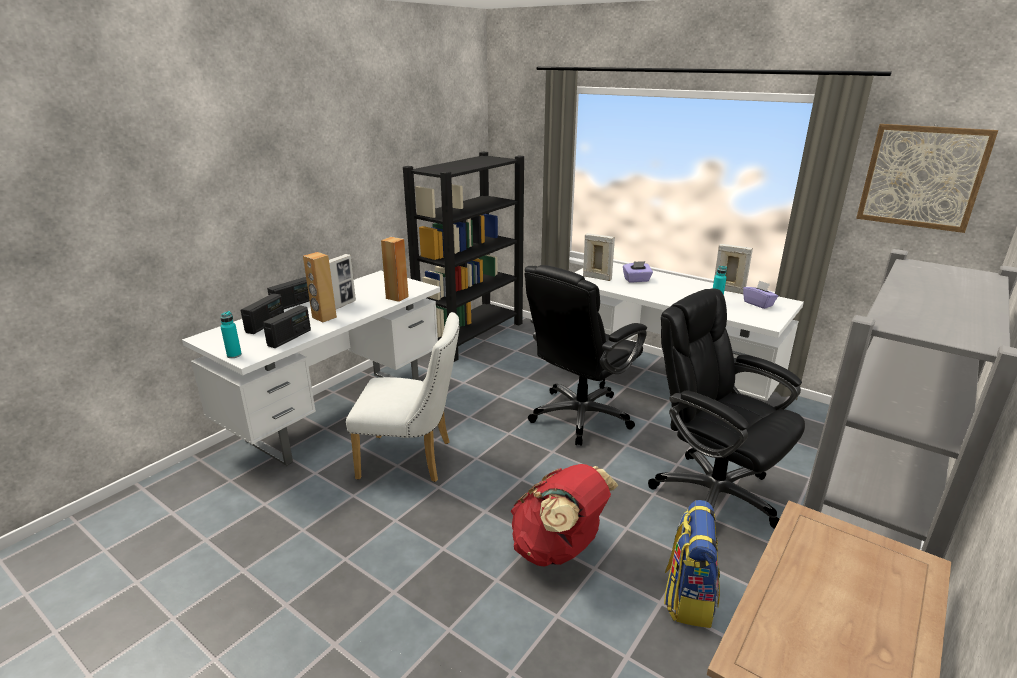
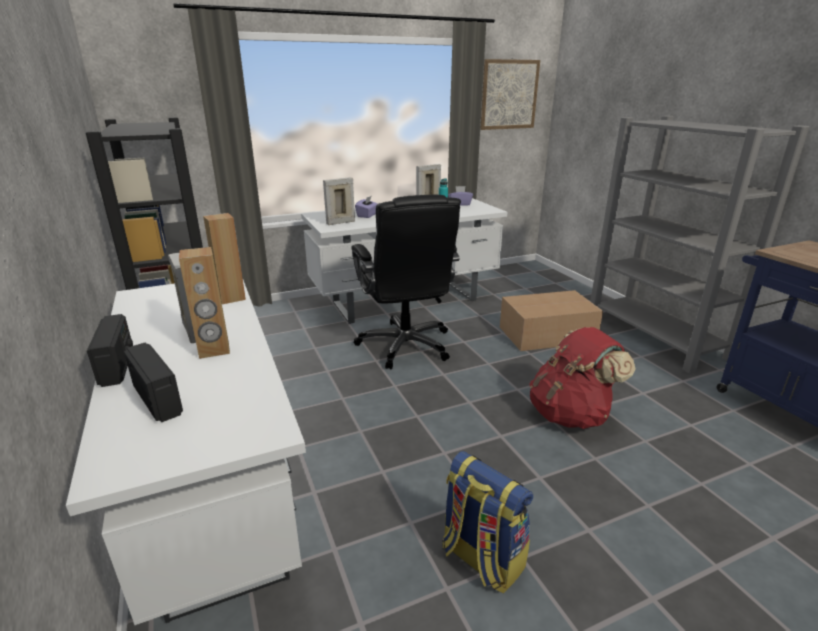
camera: 60 degrees left, 0 degrees up
(234, 355) = (241, 443): turquoise bottle -> none
(290, 338) = (246, 385): radio -> none
(413, 460) = (382, 457): white chair -> none
(688, 597) = (641, 381): backpack -> backpack (481, 559)
(714, 495) = (545, 334): black office chair -> cardboard box

